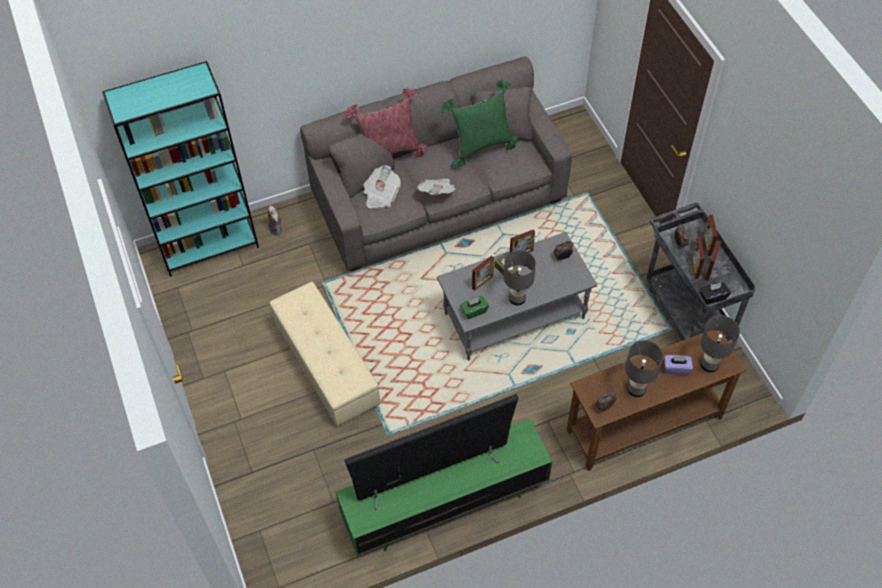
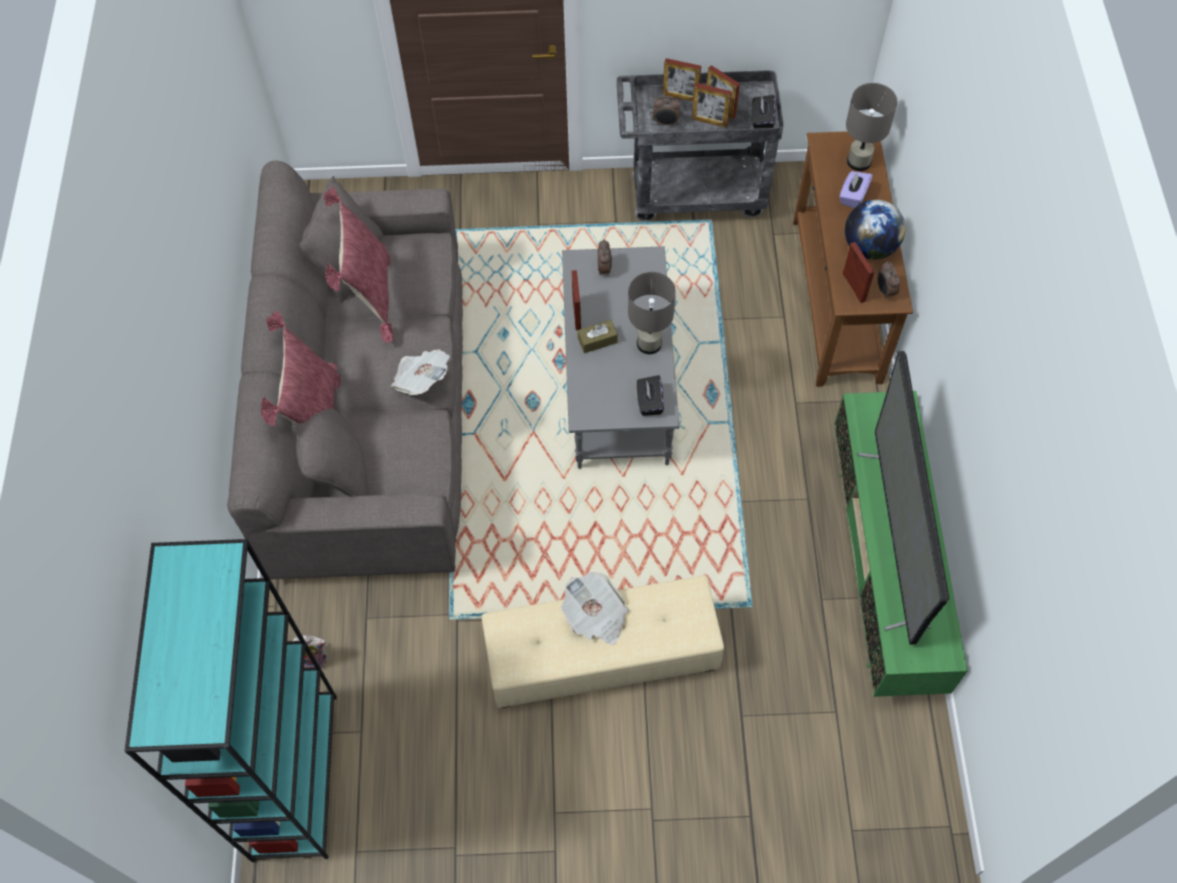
camera: 70 degrees left, 5 degrees up
(380, 195) = (387, 456): newspaper -> newspaper (596, 616)
(474, 311) = (649, 402): green tissue box -> black tissue box
(480, 149) = (368, 300): green pillow -> red pillow
(482, 282) = (605, 376): picture frame -> picture frame (853, 287)
(636, 389) = (869, 247): grey table lamp -> globe

